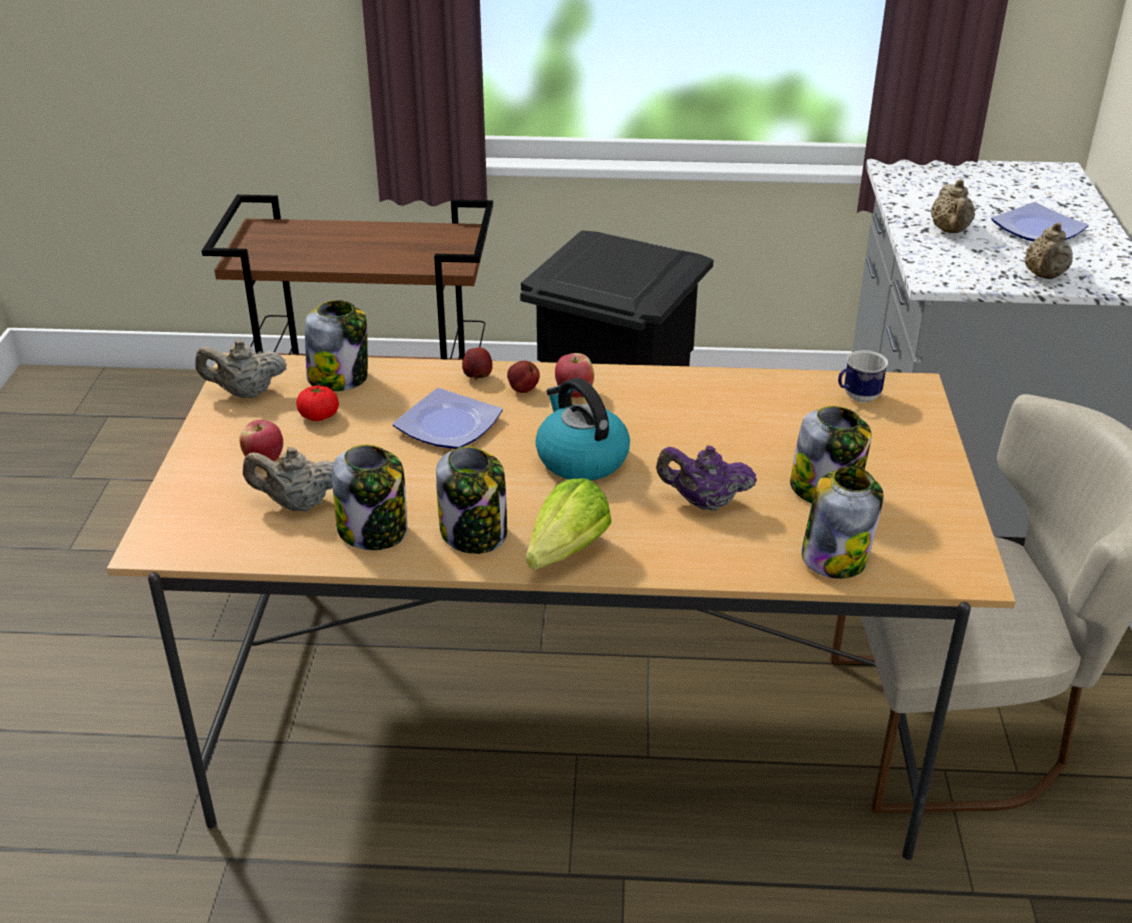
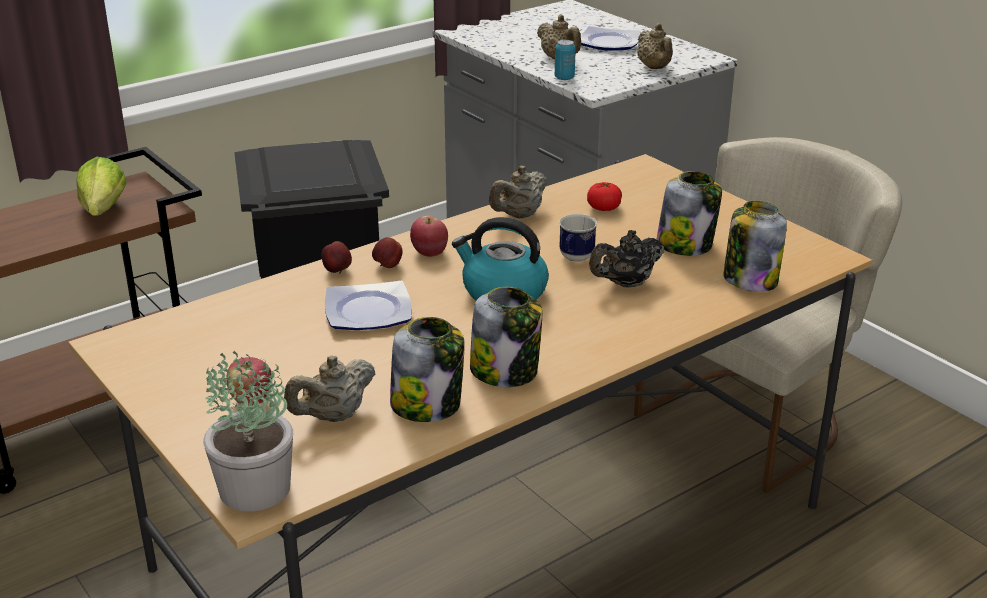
camera: 40 degrees left, 5 degrees down
(169, 534) = (254, 489): none -> potted plant
(245, 393) = (147, 360): beige teapot -> beige teapot (519, 215)
(319, 416) = (246, 349): tomato -> tomato (604, 208)
(339, 378) = (219, 316): jar -> none
(559, 557) = (587, 357): lettuce -> lettuce (100, 214)
(704, 503) = (626, 284): purple teapot -> black teapot
(856, 397) = (620, 185): mug -> mug (574, 259)
(920, 255) = (564, 78): none -> can

